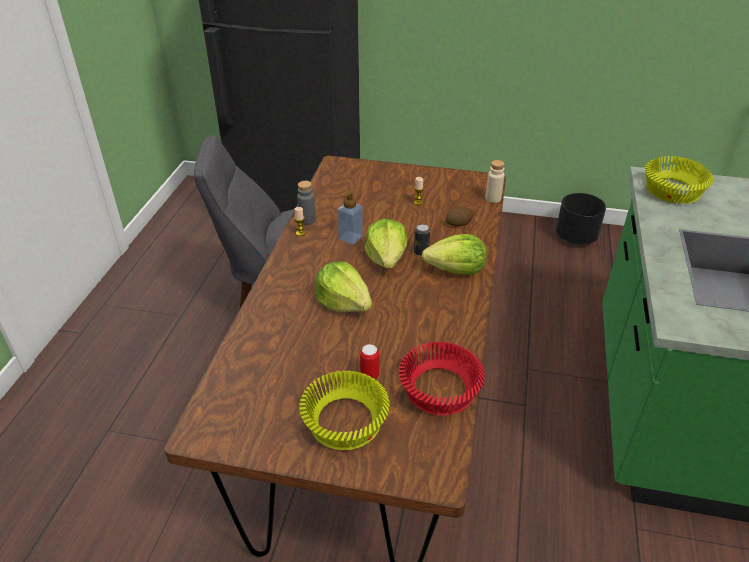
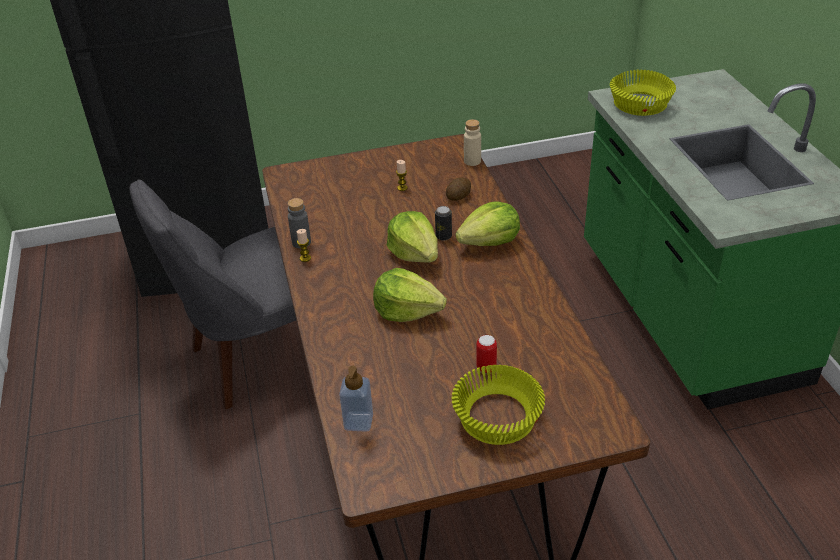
camera: 25 degrees left, 0 degrees up
(350, 238) = (362, 245): soap dispenser -> soap dispenser (358, 422)
(441, 389) = (559, 355): red bowl -> none
(575, 237) = (514, 182): black planter -> none

